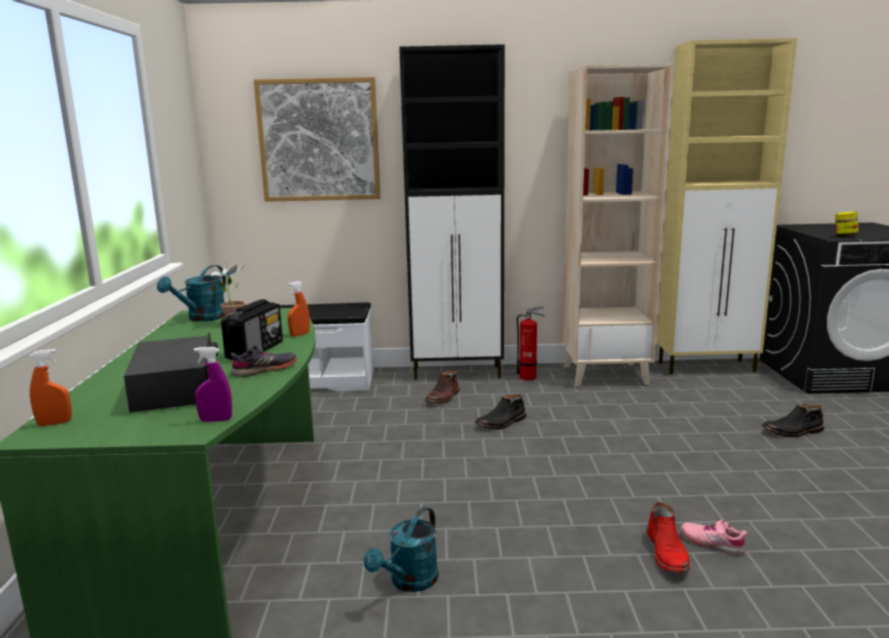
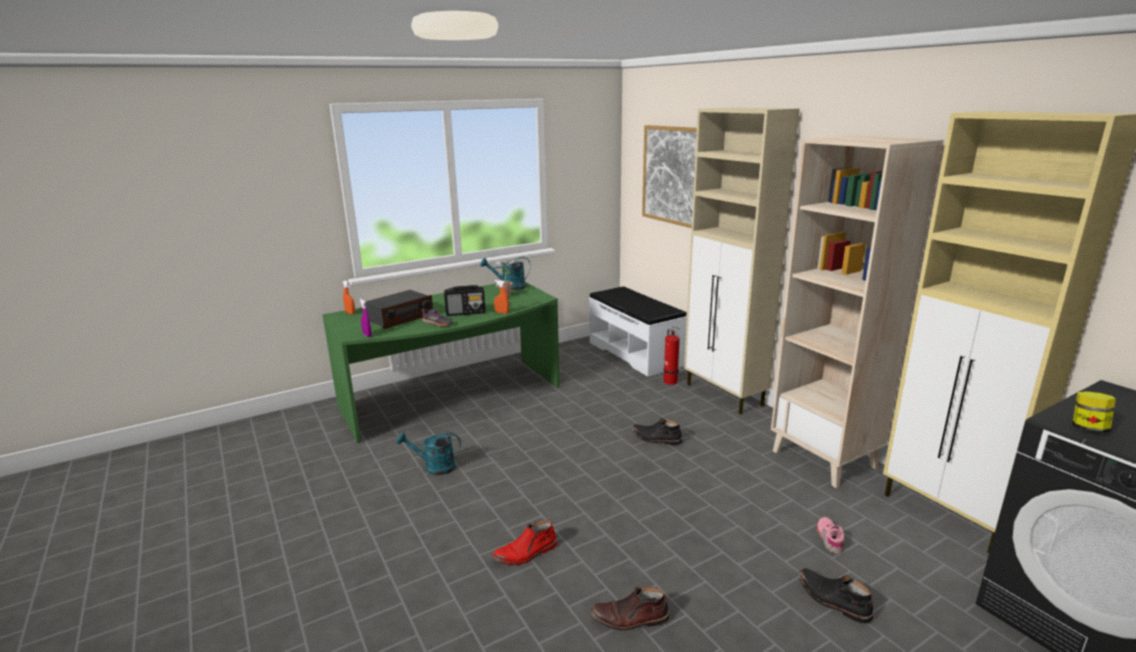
camera: 60 degrees right, 5 degrees up
(443, 398) = (670, 404): brown boot -> brown boot (629, 619)
(458, 373) = (724, 395): black cabinet -> beige cabinet
(530, 377) = (761, 425): fire extinguisher -> fire extinguisher (671, 382)
(712, 543) = (555, 572): pink shoe -> pink shoe (829, 538)

